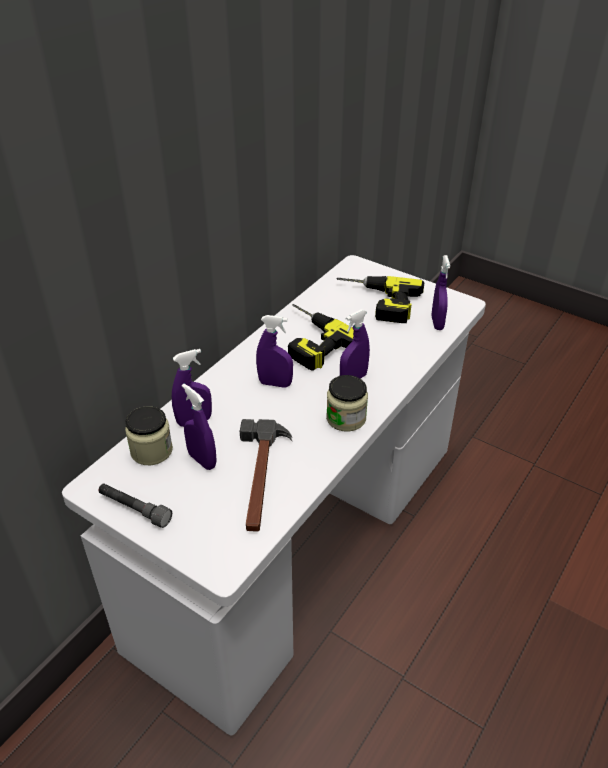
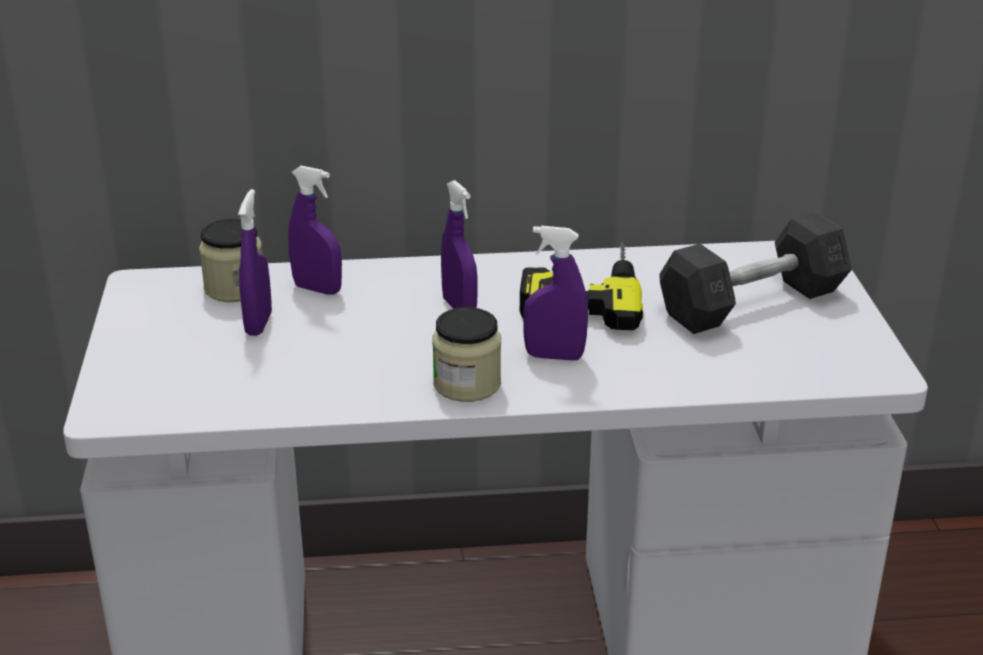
camera: 50 degrees right, 10 degrees down
(134, 509) = (134, 321): grey flashlight -> none
(261, 477) = (279, 372): hammer -> none
(376, 302) = (752, 303): power drill -> grey dumbbell
(437, 323) = (792, 369): purple spray bottle -> none

